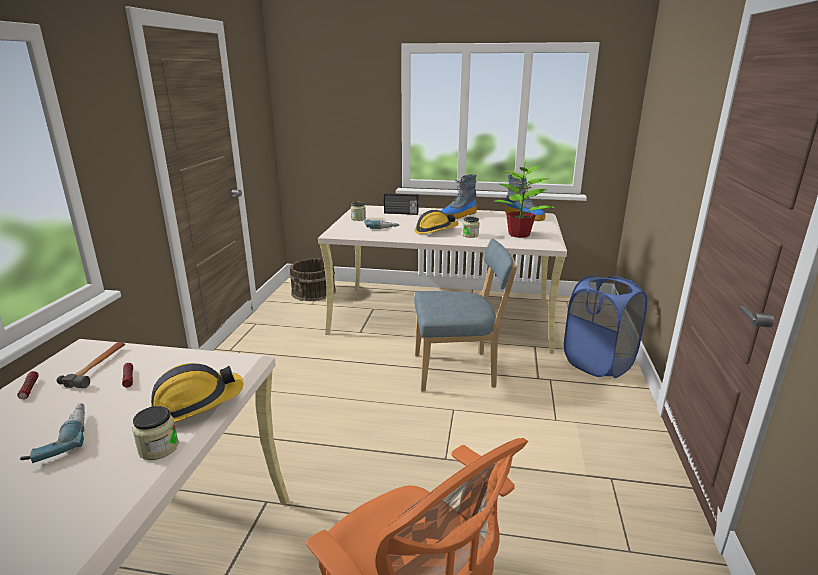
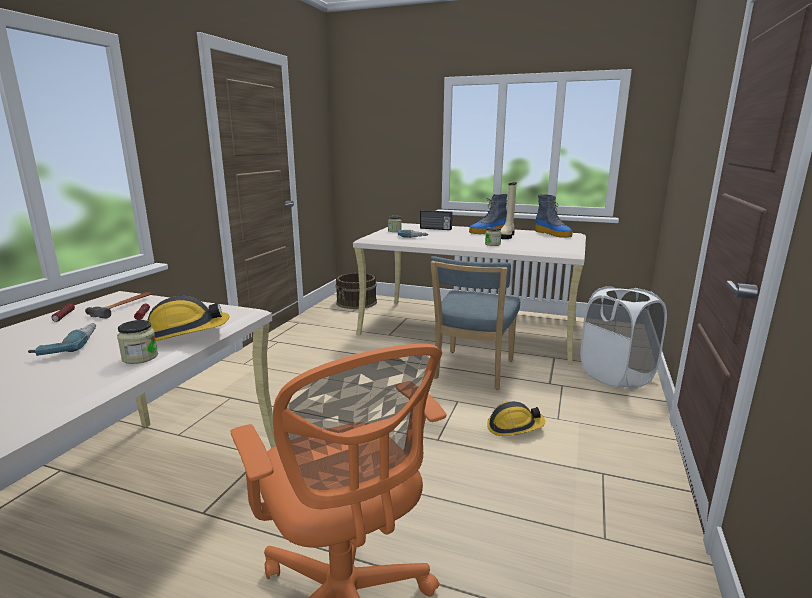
camera: 10 degrees right, 5 degrees down
(435, 231) = (461, 240): hard hat -> hard hat (514, 427)
(458, 371) = (472, 371): blue chair -> blue chair turned 105 degrees clockwise
(479, 221) = (507, 236): none -> beige boot
(519, 234) = (541, 245): potted plant -> none
(598, 363) = (616, 376): blue laundry basket -> white laundry basket

